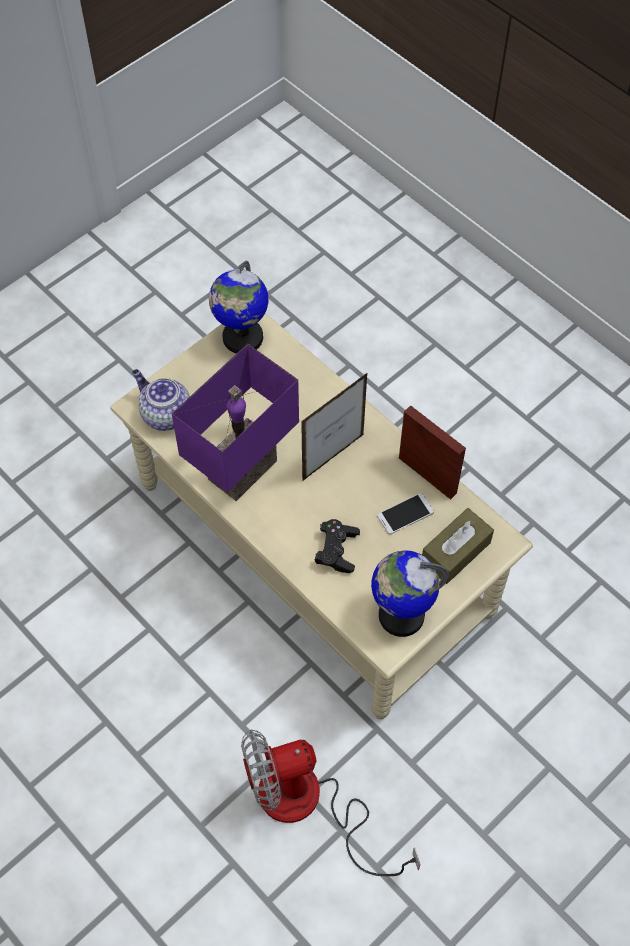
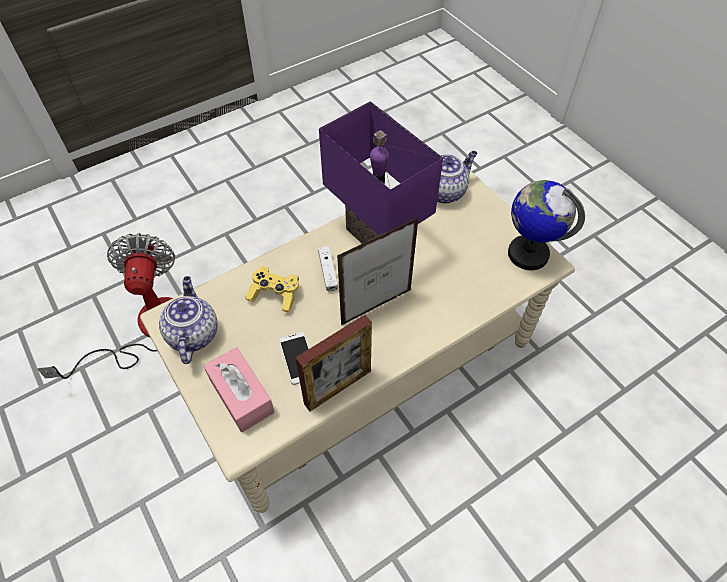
camera: 100 degrees right, 5 degrees down
(298, 507) = (328, 272): none -> white game controller
(333, 457) = (376, 307): picture frame -> picture frame turned 90 degrees counterclockwise
(337, 551) = (275, 294): black game controller -> yellow game controller
(400, 615) = (192, 334): globe -> teapot
(455, 552) = (241, 395): brown tissue box -> pink tissue box

